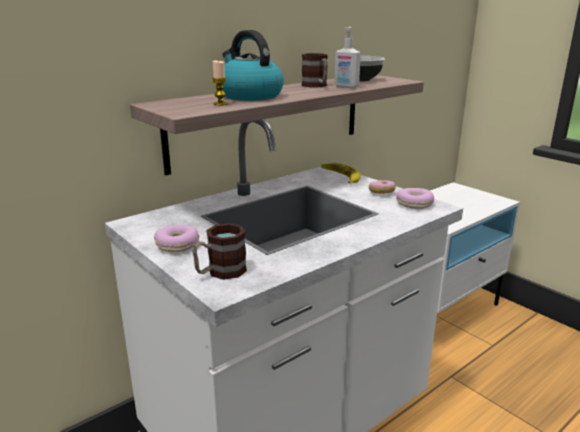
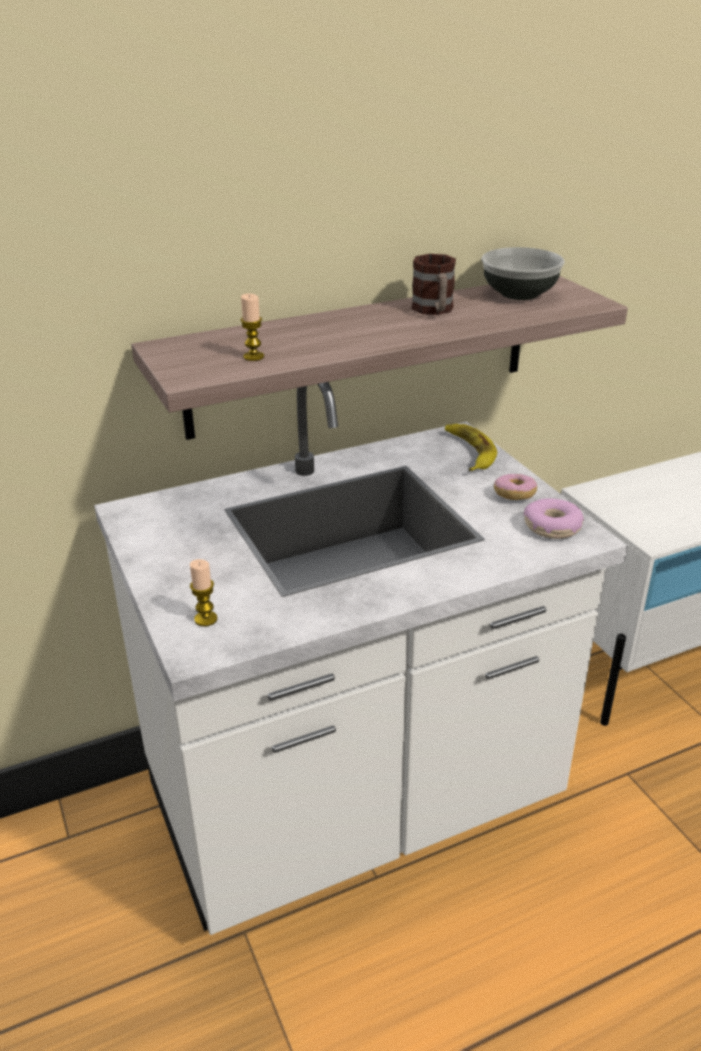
camera: 15 degrees right, 10 degrees up
(177, 245) = (171, 561): donut -> none
(220, 272) = (206, 619): mug -> candle
(249, 96) = (311, 334): kettle -> none
(346, 87) = (480, 317): soap dispenser -> none

